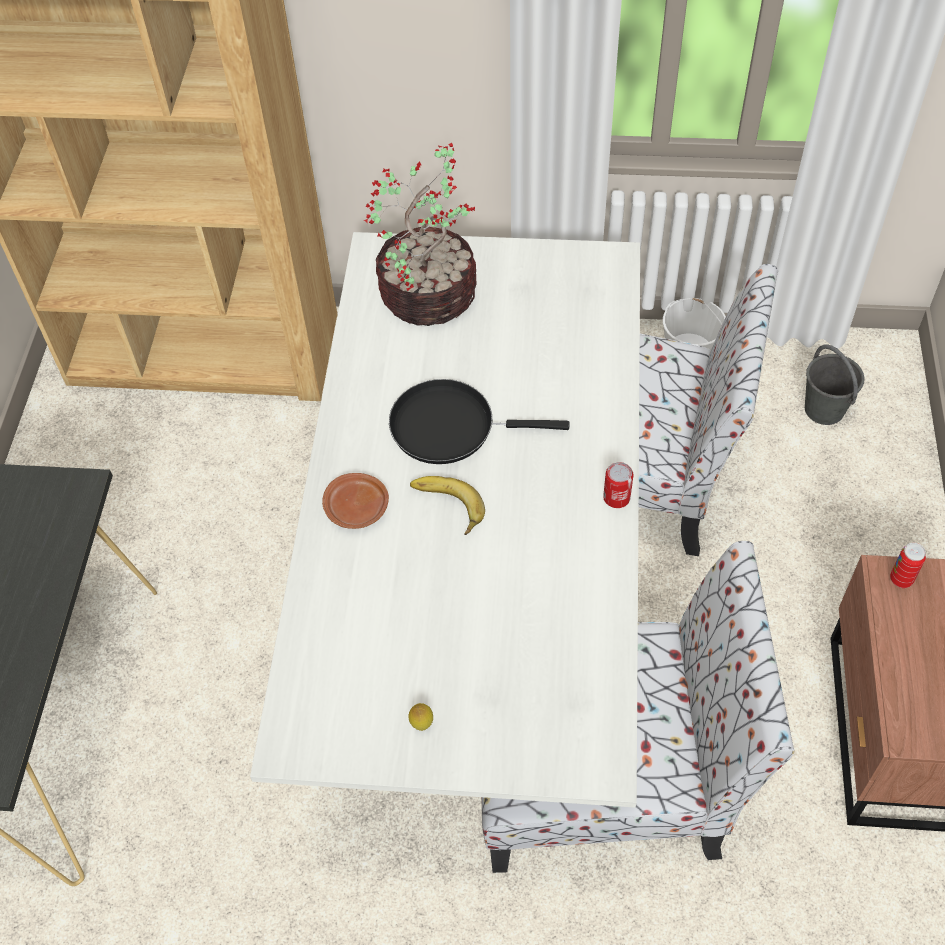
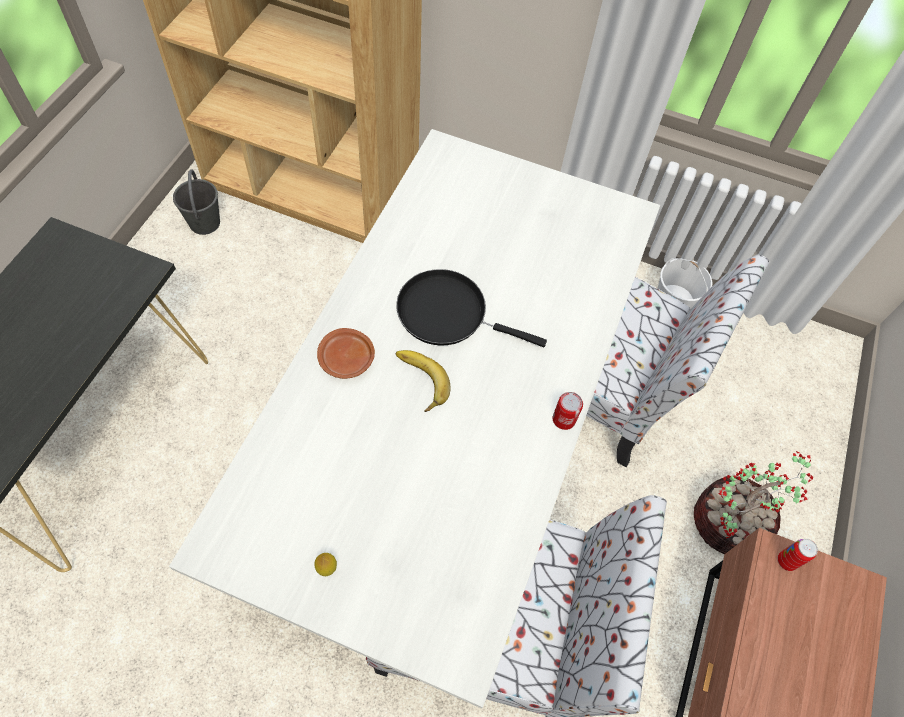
camera: 10 degrees right, 5 degrees up
(430, 294) = (473, 197): potted plant -> potted plant (729, 522)
(824, 410) = (766, 380): grey bucket -> grey bucket (204, 223)

